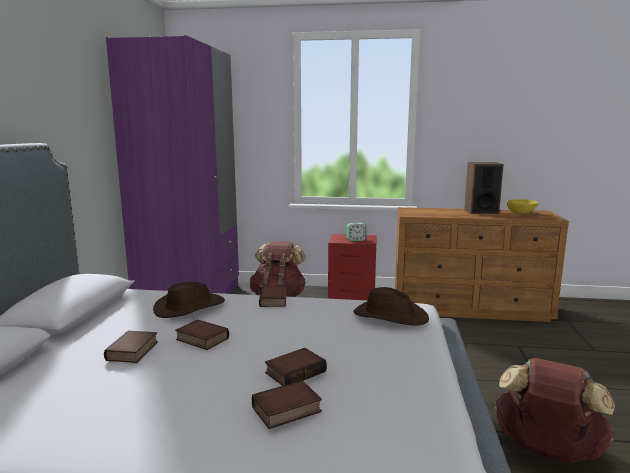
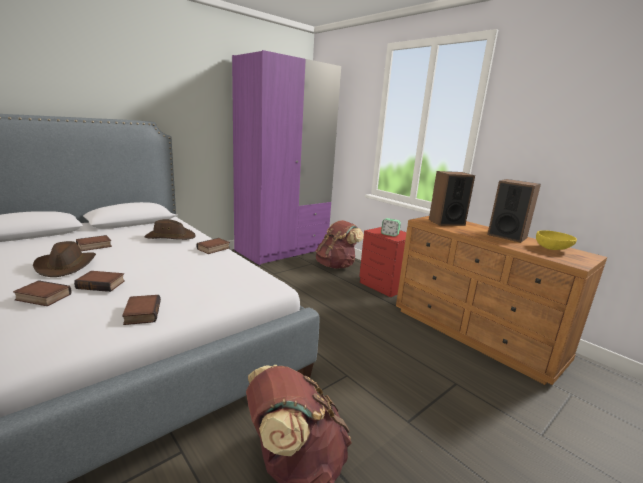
camera: 40 degrees right, 5 degrees up
(200, 339) = (126, 252): book -> book (141, 313)
(390, 316) = (237, 283): brown hat -> brown hat (66, 266)
(425, 212) = (446, 222): none -> speaker

